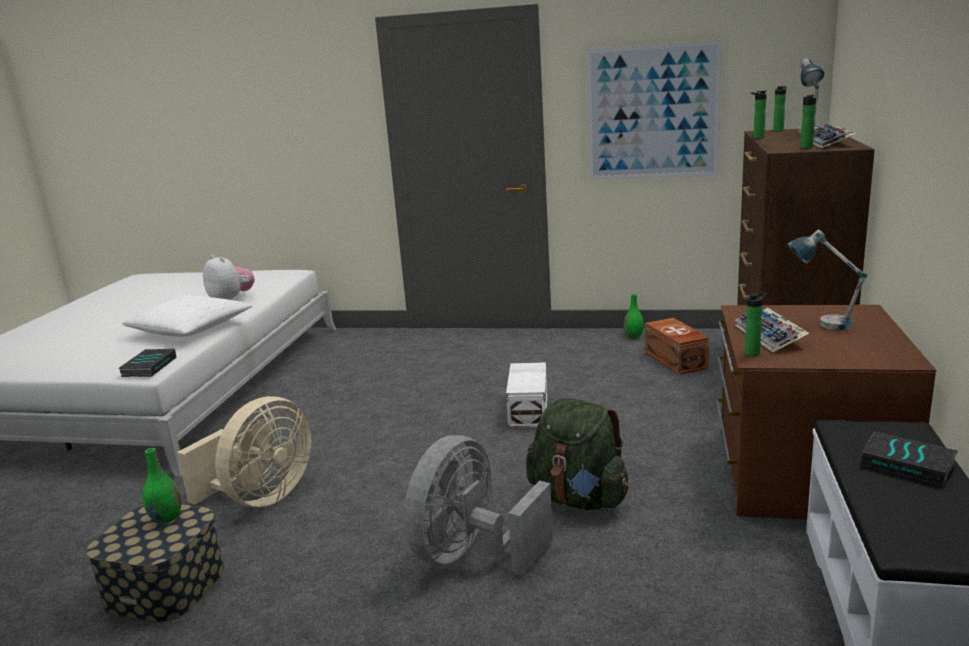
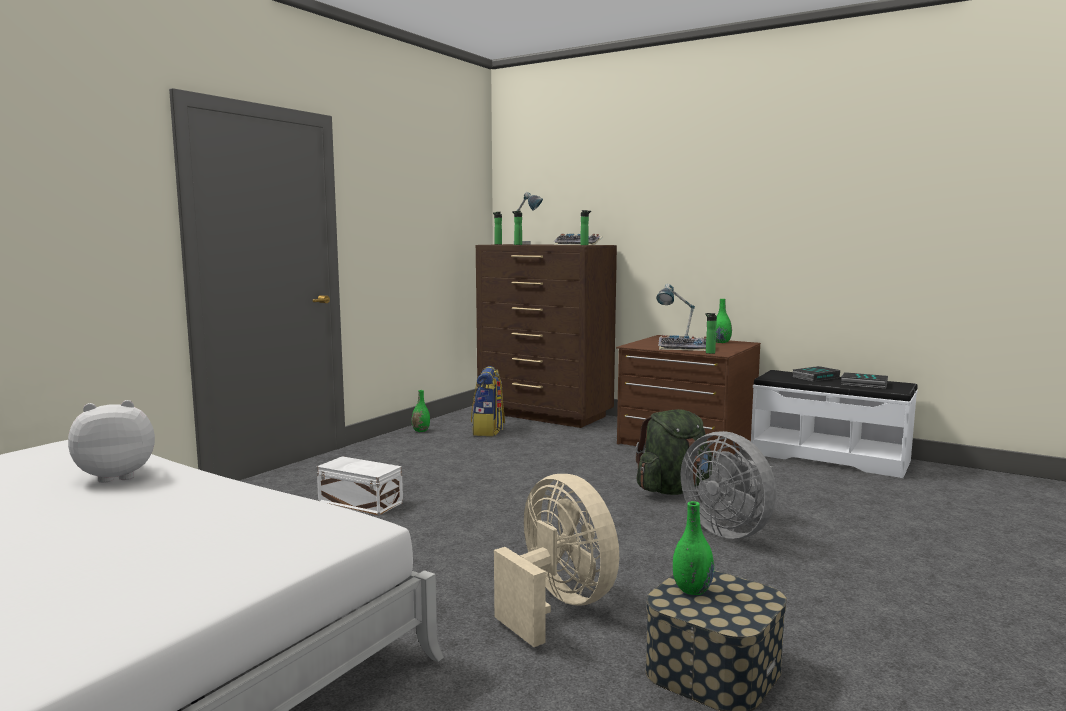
camera: 70 degrees left, 10 degrees down
(148, 366) = (340, 526): book -> book (863, 384)
(191, 329) = (206, 502): white pillow -> none
(529, 410) = (509, 479): white storage box -> white storage box (360, 502)
(652, 112) = (409, 229): picture -> none
(675, 360) = (488, 431): brown storage box -> backpack
(877, 346) = (721, 342): none -> green vase

